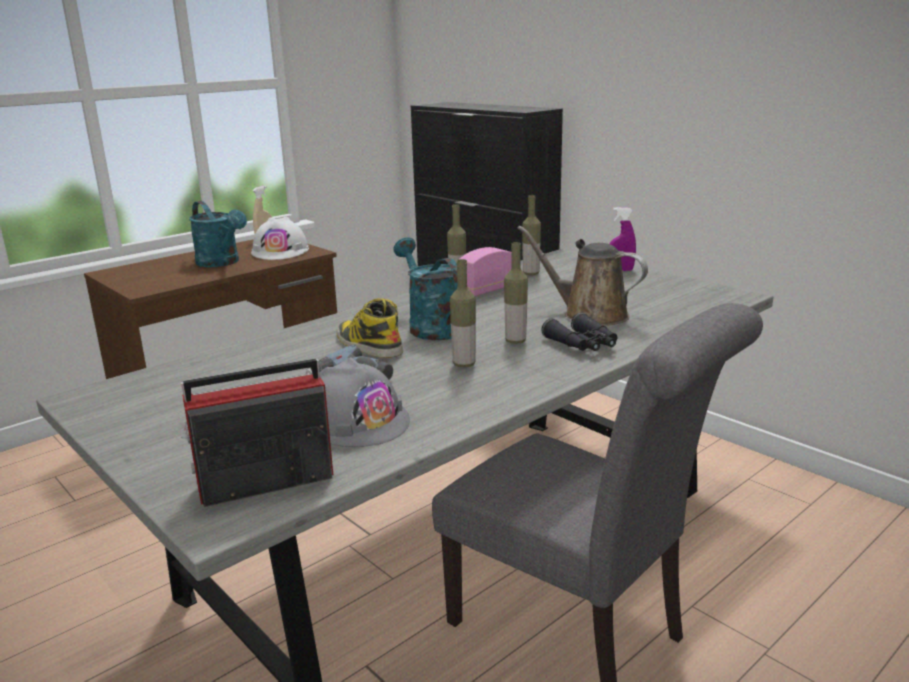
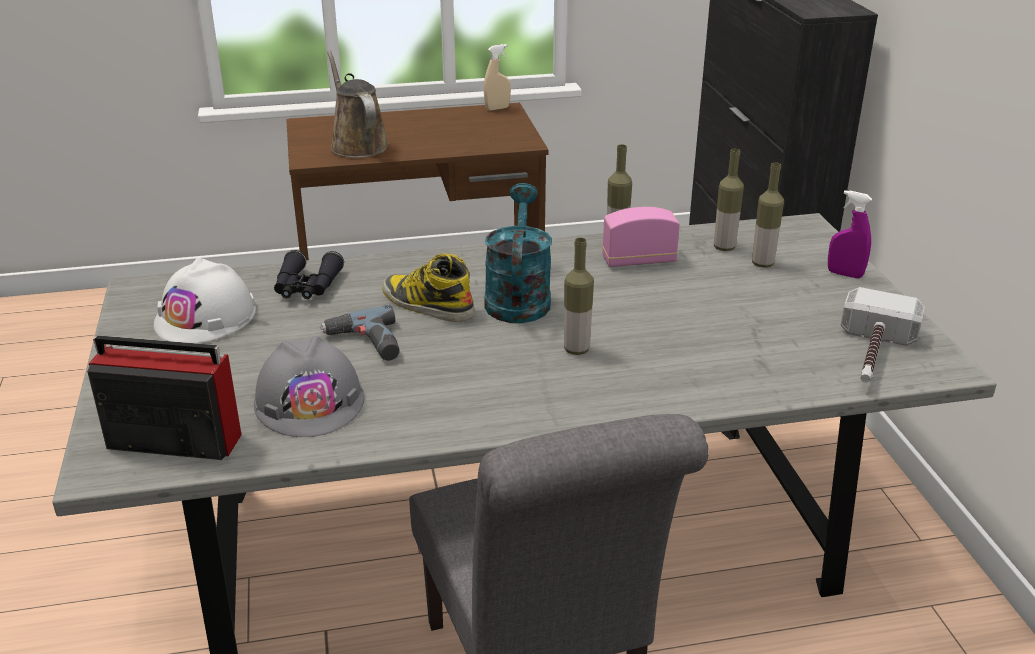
camera: 30 degrees right, 10 degrees up
(222, 263) = (418, 136): turquoise watering can -> none
(280, 251) = (492, 133): white hard hat -> white hard hat (206, 317)
(368, 345) = (427, 304): boot -> boot turned 45 degrees counterclockwise
(464, 364) = (486, 364): bottle -> bottle (762, 264)
(583, 345) = (641, 381): black binoculars -> black binoculars (307, 287)
(589, 314) = (708, 336): brown watering can -> brown watering can (357, 145)
(694, 300) = (872, 355): none -> hammer

